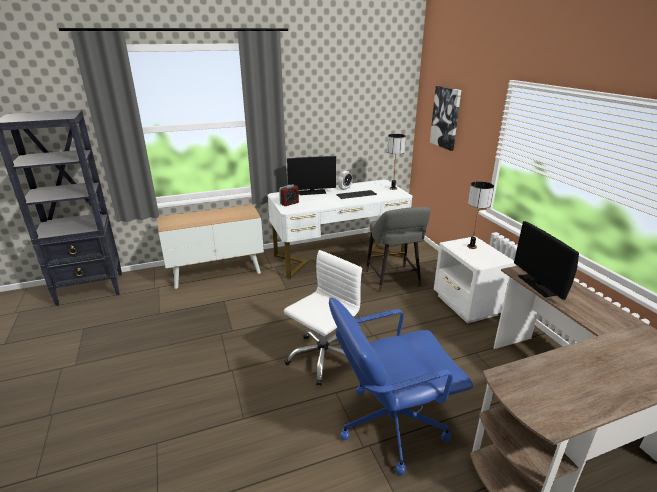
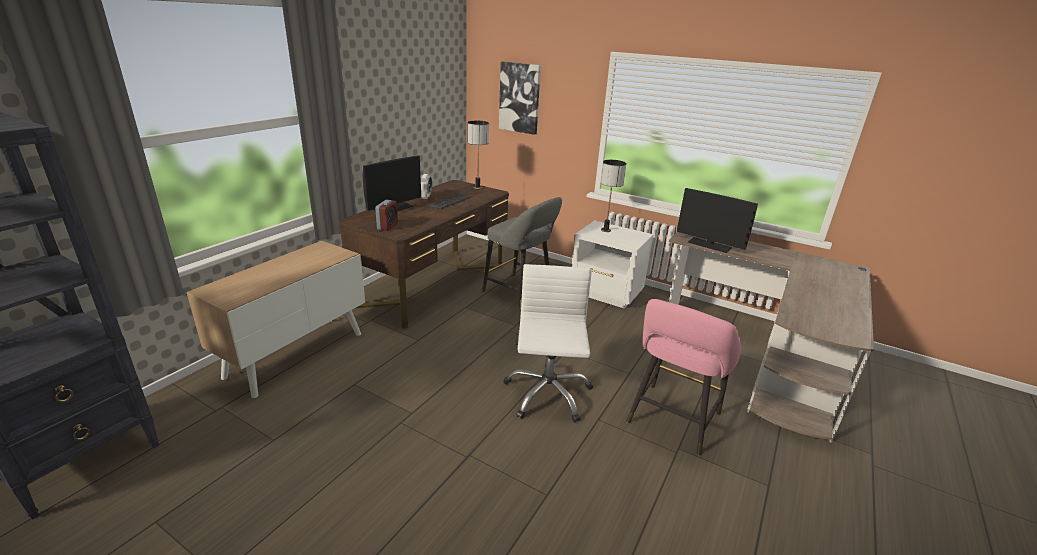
camera: 40 degrees left, 0 degrees up
(339, 256) = (434, 284): white desk -> brown desk
(390, 424) = (672, 421): blue office chair -> pink stool

